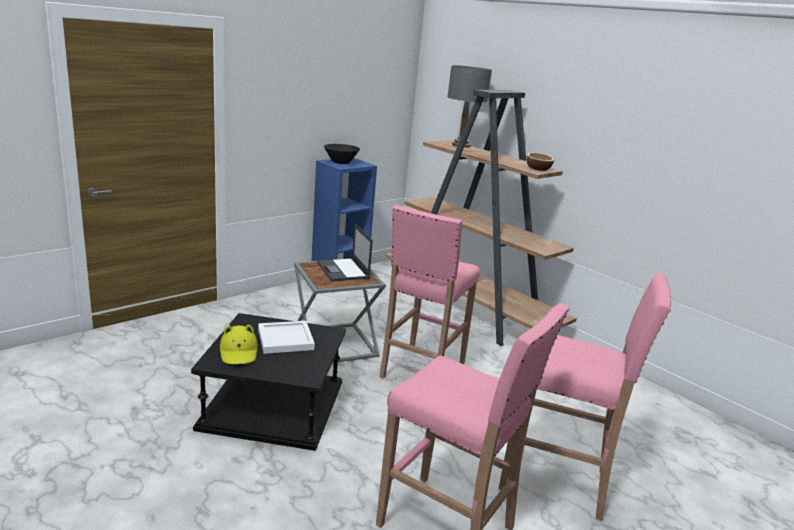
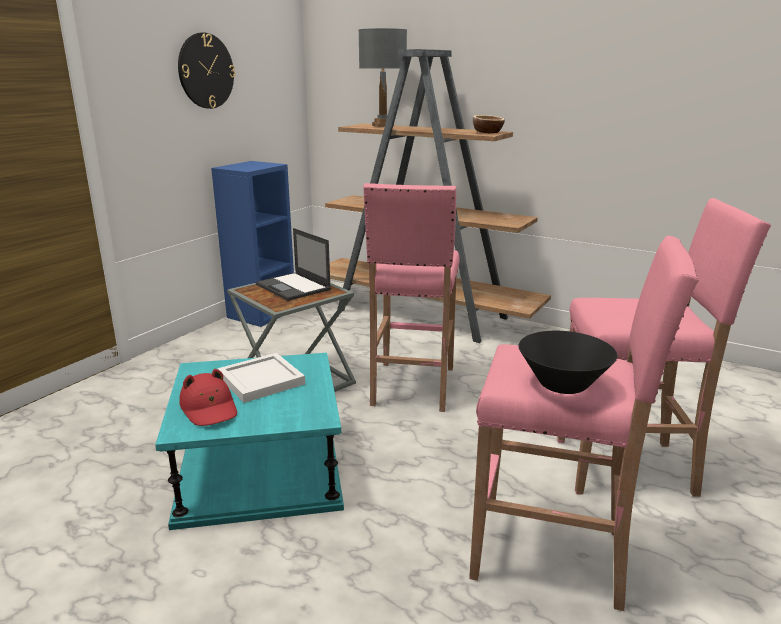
camera: 15 degrees left, 0 degrees up
(239, 352) = (209, 408): yellow hat -> red hat
(273, 404) = (259, 469): black side table -> turquoise side table
(324, 85) = (206, 71): none -> wall clock
(341, 162) = (243, 166): black bowl -> black bowl (563, 385)

